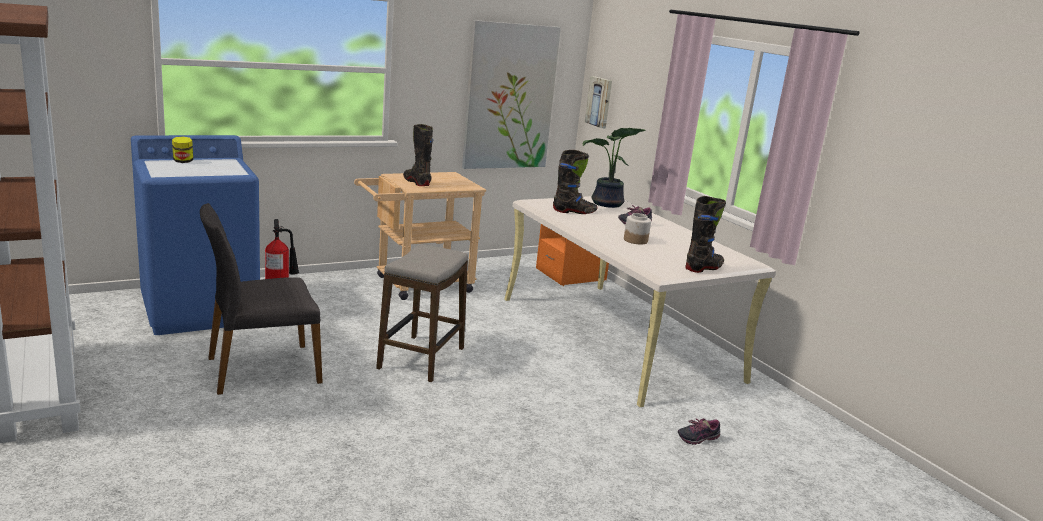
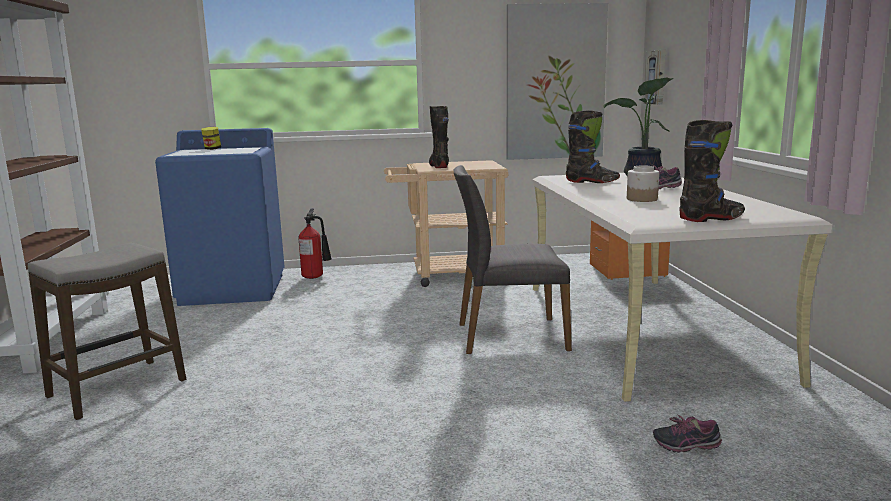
camera: 25 degrees right, 5 degrees down
(262, 369) = (236, 336): grey chair -> grey chair (510, 336)
(421, 358) = (397, 336): stool -> stool (117, 389)

